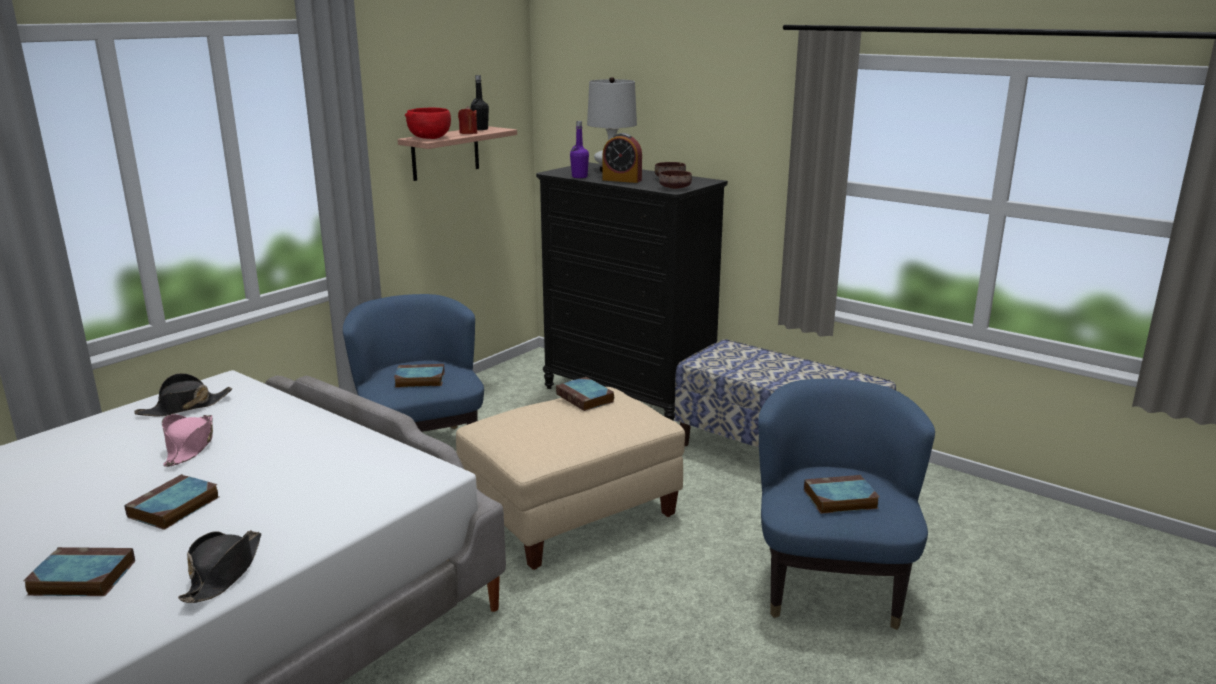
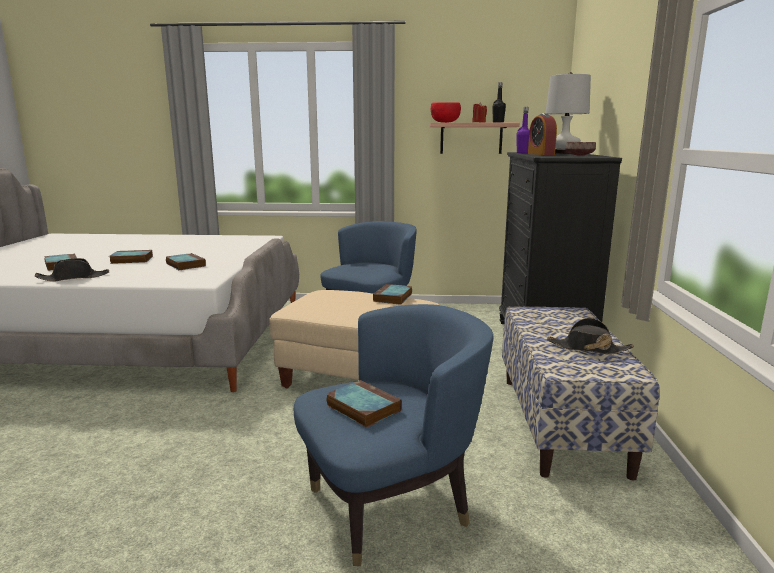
camera: 55 degrees right, 5 degrees down
(185, 407) = (231, 240): black hat -> black hat (588, 348)
(190, 447) = (192, 249): pink hat -> none
(418, 380) = (361, 269): book -> book (185, 265)
(675, 188) = (553, 156): brown bowl -> none

